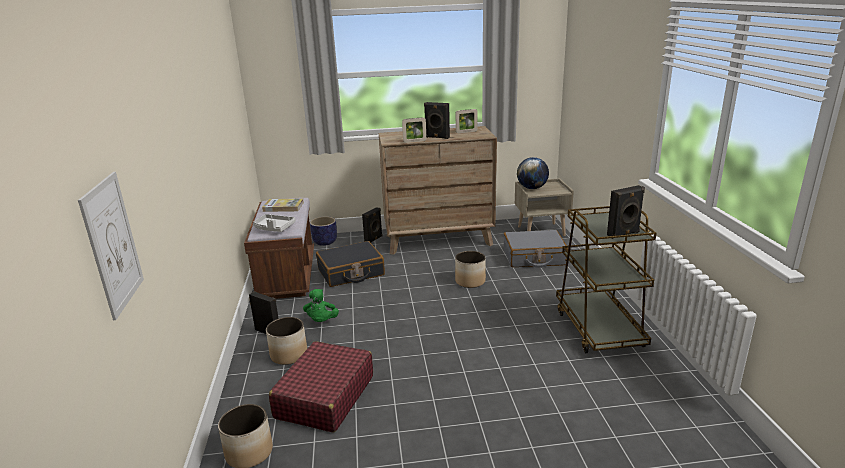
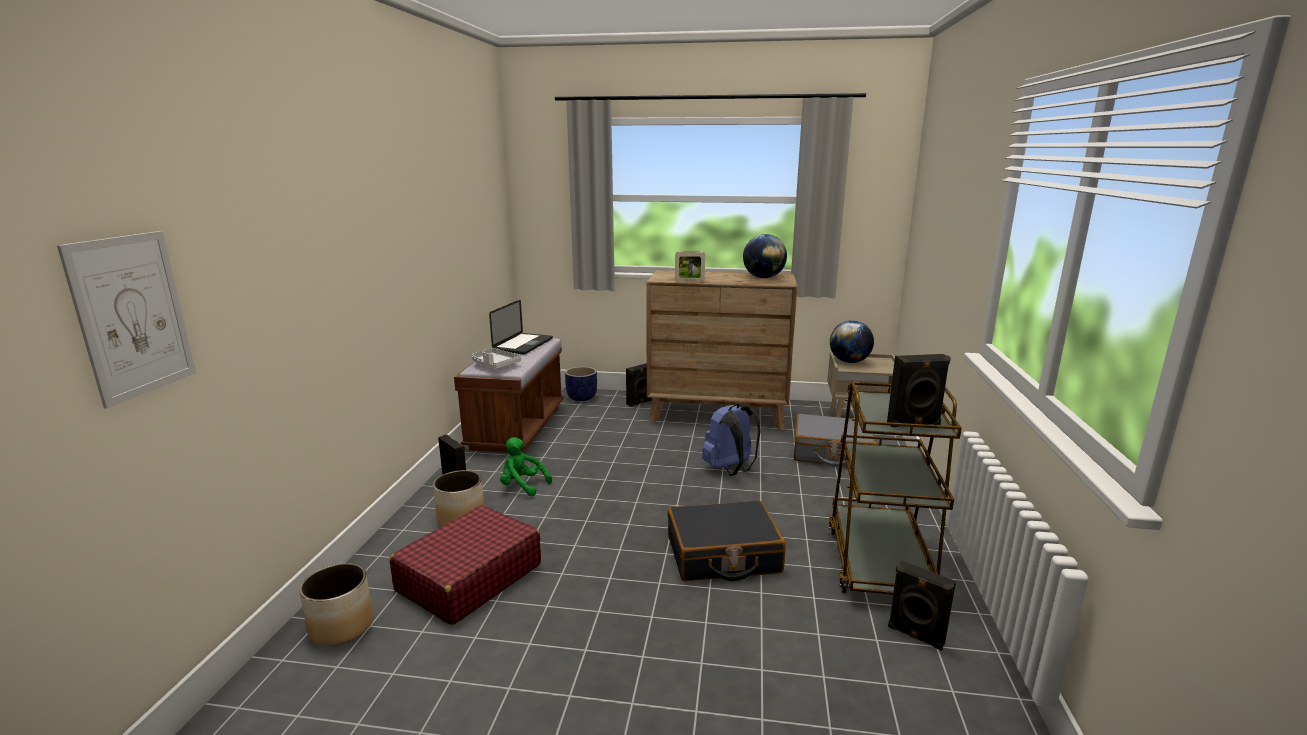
camera: 15 degrees right, 5 degrees down
(283, 207) = (523, 345): book -> laptop
(321, 321) = (522, 486): green plush toy -> green plush toy turned 105 degrees clockwise
(351, 272) = (590, 436): black suitcase -> black suitcase (723, 555)
(437, 137) = (721, 280): black speaker -> black speaker (915, 636)
(466, 132) = (763, 278): picture frame -> globe
(470, 281) = (730, 469): planter -> blue backpack

